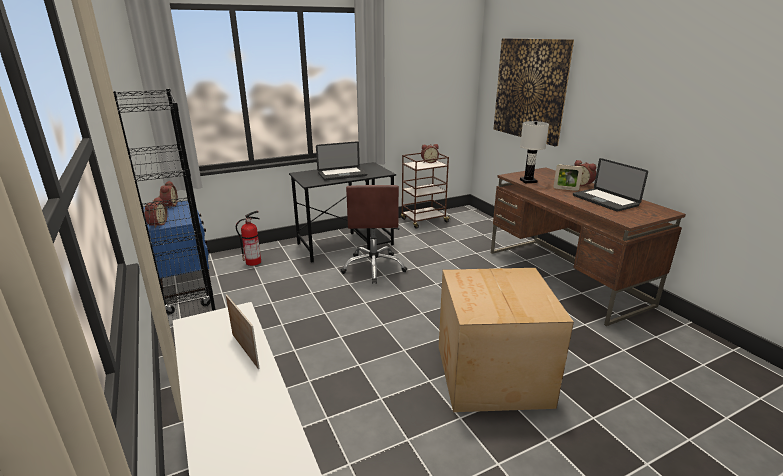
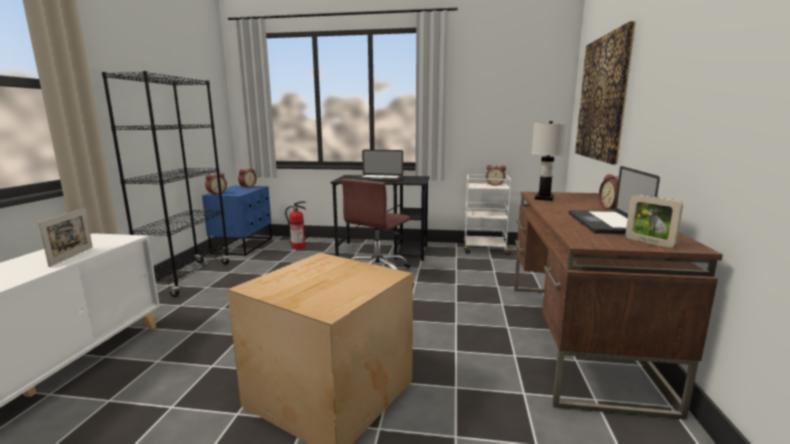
camera: 35 degrees right, 10 degrees down
(423, 221) = (485, 249): brown cart -> white cart
(565, 189) = (576, 209): picture frame -> picture frame (649, 242)

